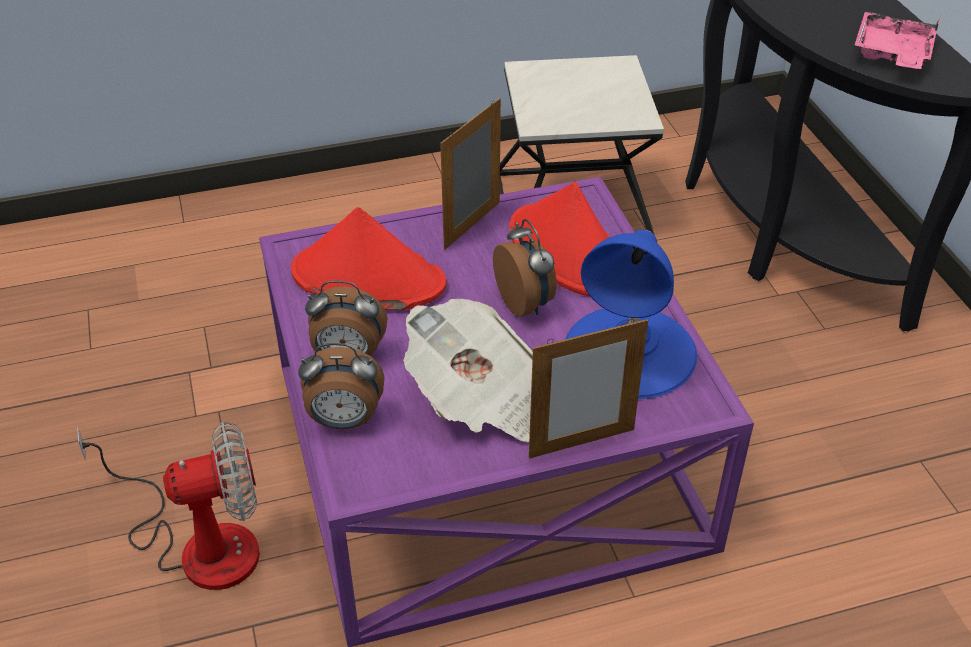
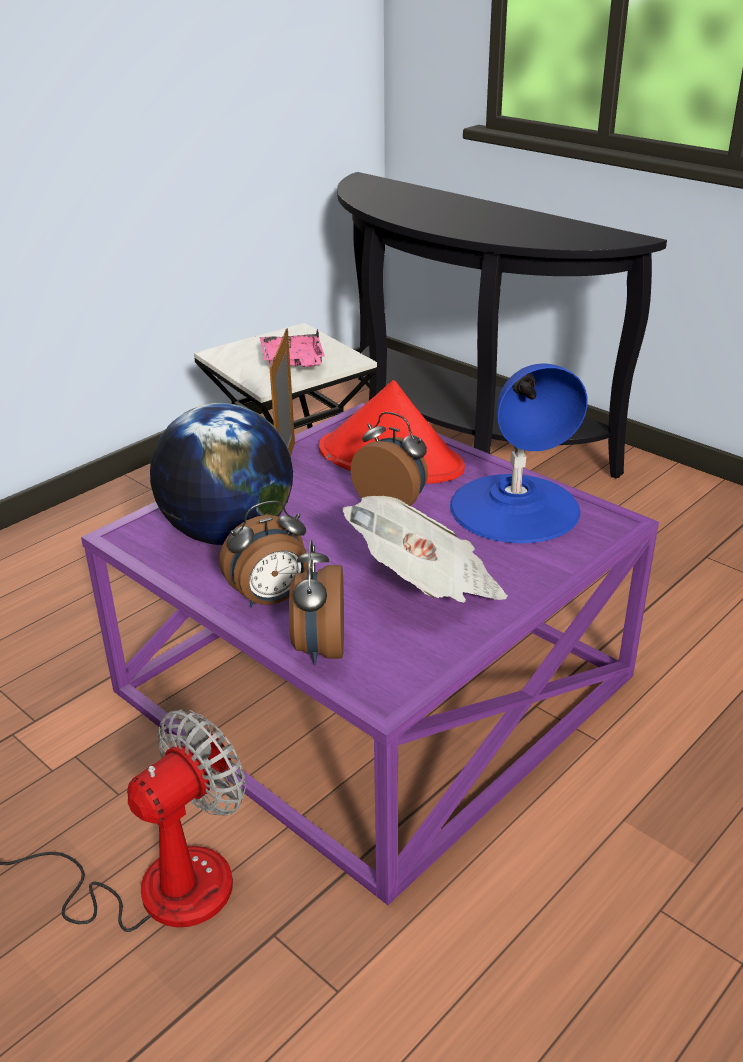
camera: 30 degrees left, 10 degrees down
(344, 420) = (319, 648): alarm clock -> alarm clock turned 120 degrees clockwise
(367, 278) = (227, 533): red hat -> globe
(581, 443) = (547, 584): picture frame -> none
(892, 54) = (562, 235): pink tray -> pink tray (293, 362)

